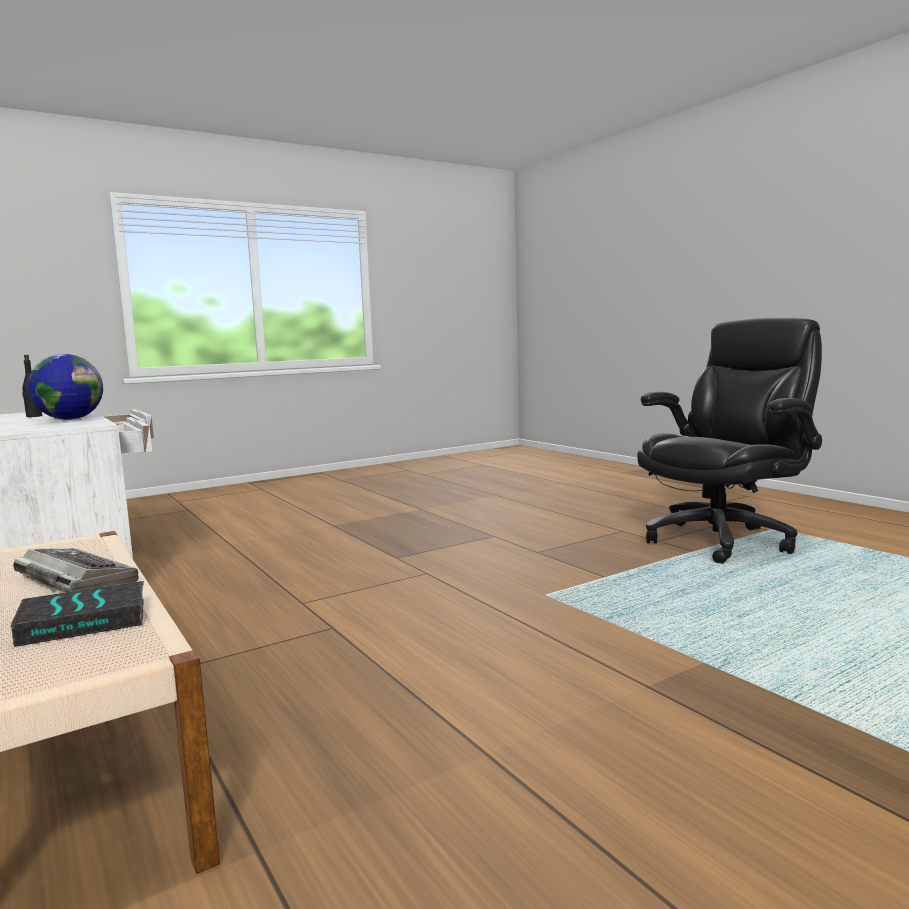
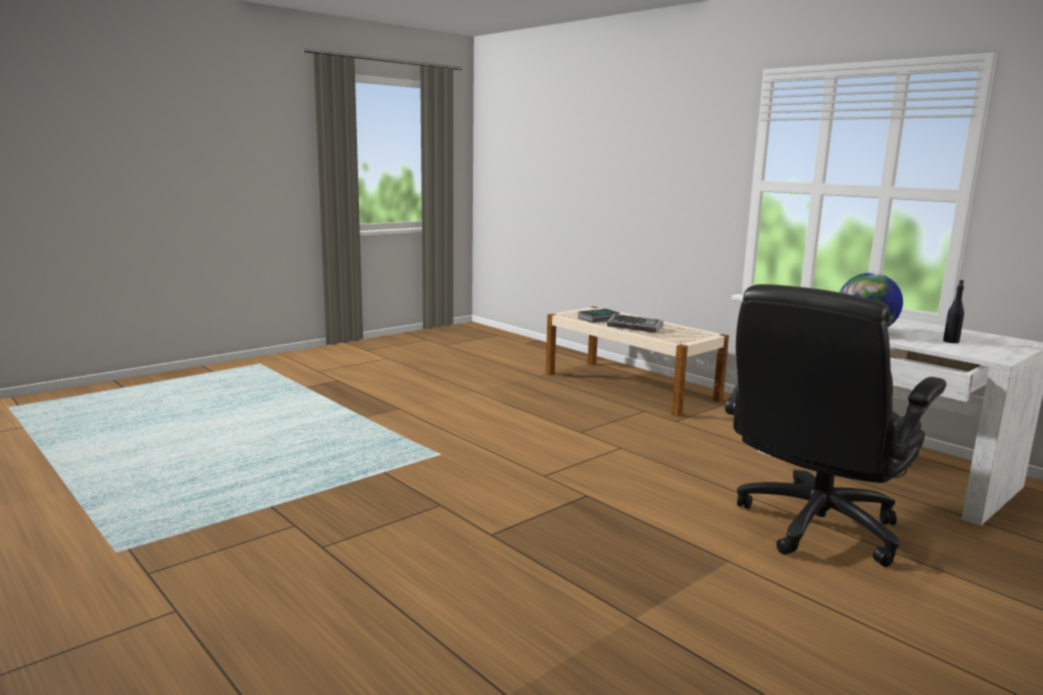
camera: 170 degrees right, 5 degrees up
(723, 540) = (218, 526): black office chair -> black office chair (812, 528)

